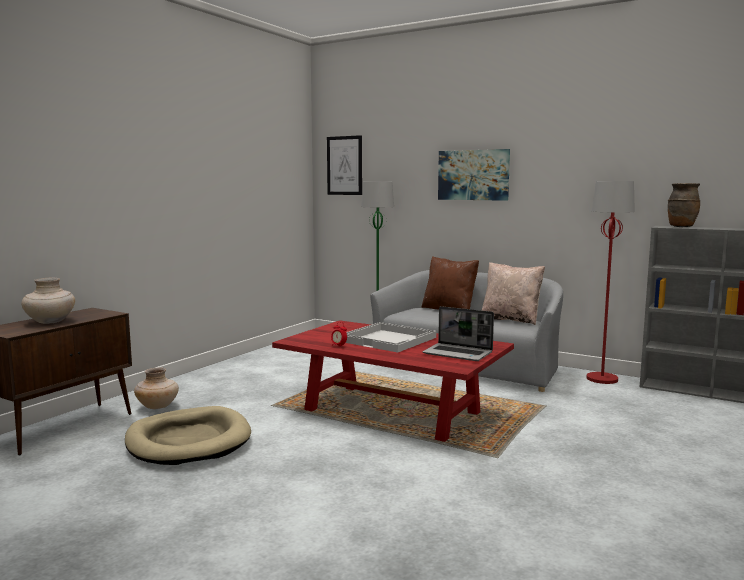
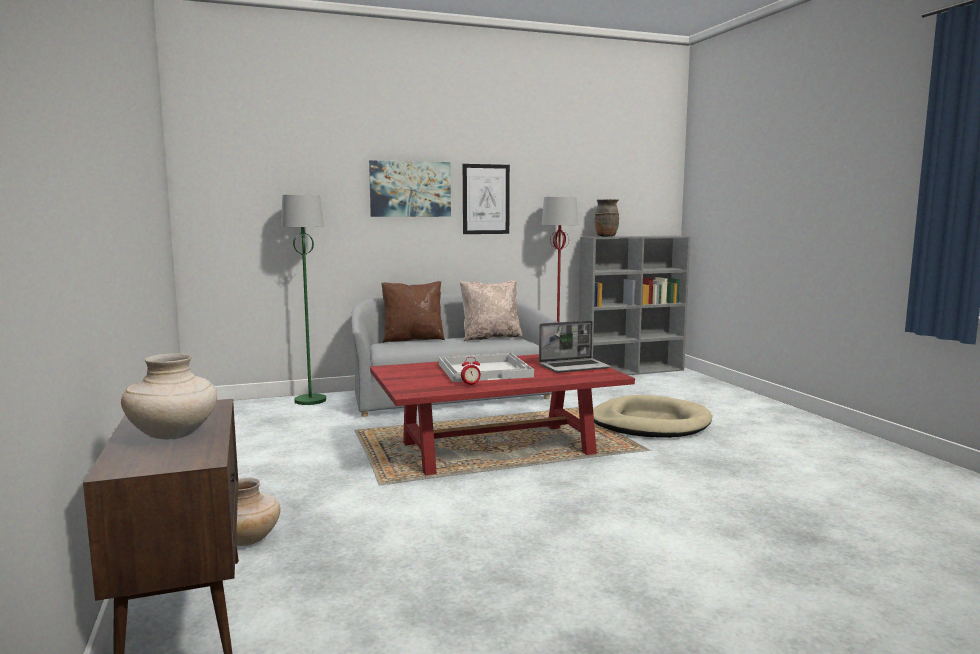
camera: 50 degrees left, 0 degrees up
(188, 441) = (403, 549): beige dog bed -> beige dog bed (650, 423)
(344, 165) = (227, 173): picture -> picture (486, 199)

